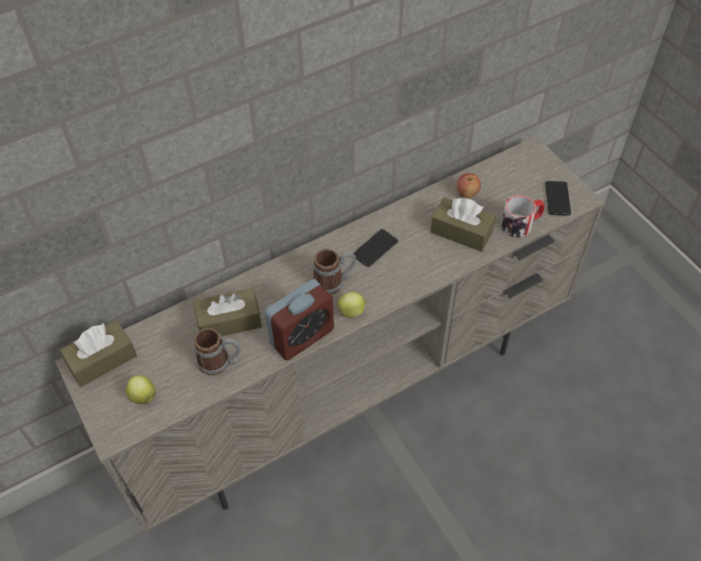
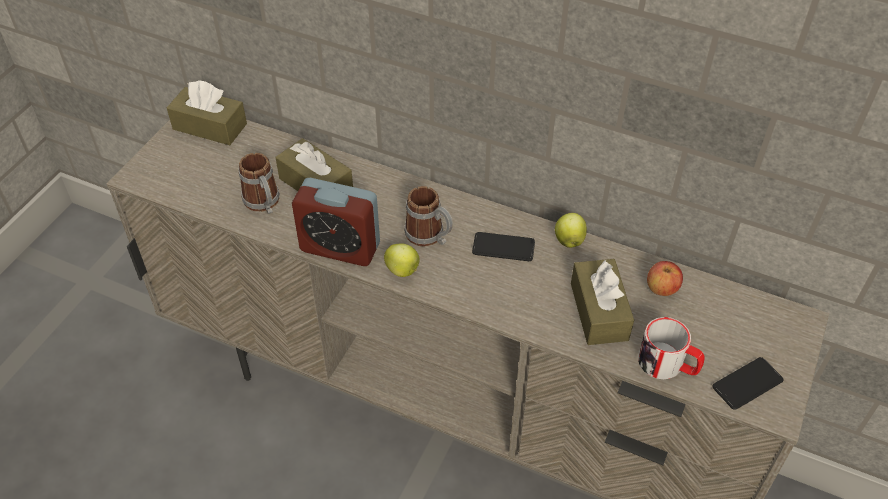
camera: 55 degrees right, 5 degrees down
(143, 396) = (190, 172): apple -> apple (569, 240)

